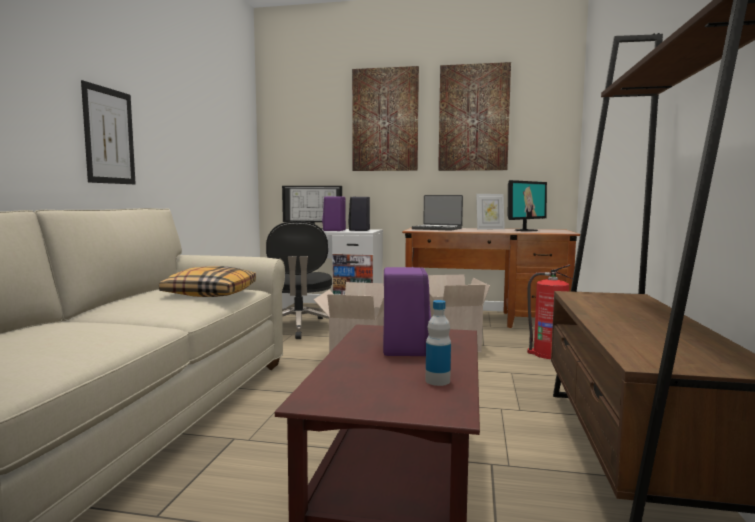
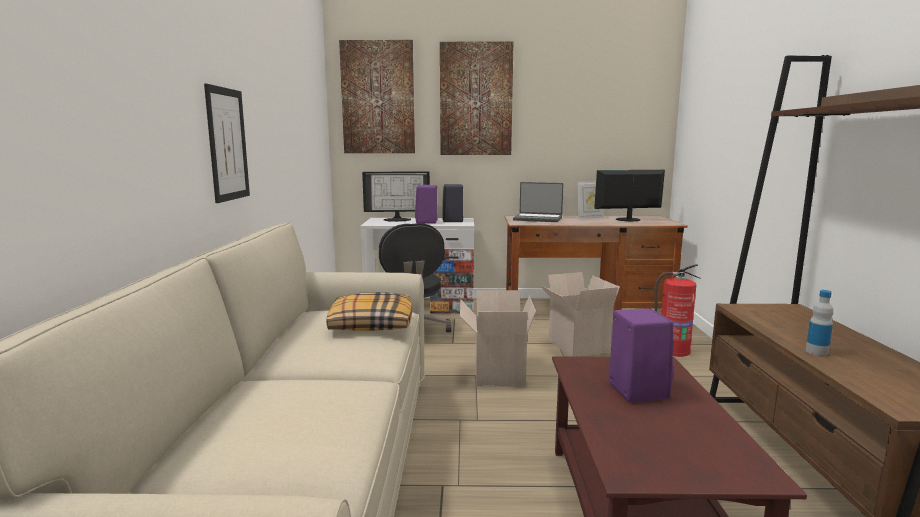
camera: 10 degrees left, 5 degrees up
(437, 381) = (711, 433): bottle -> bottle (816, 352)
(473, 118) = (570, 100): picture -> picture (378, 98)
(525, 230) = (628, 220): monitor -> monitor turned 135 degrees counterclockwise

